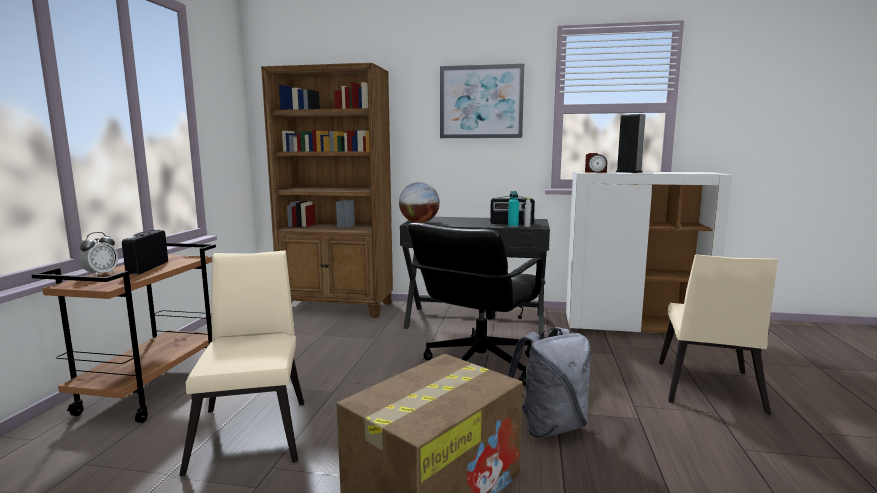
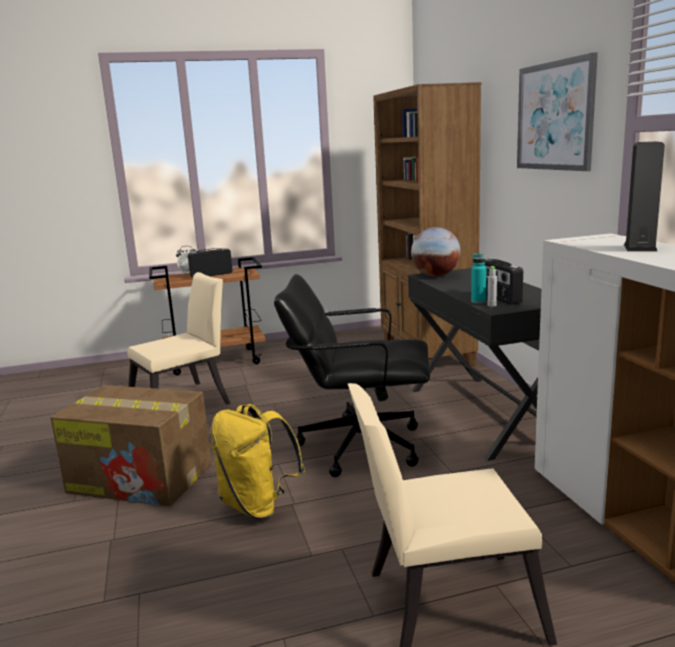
camera: 65 degrees right, 5 degrees up
(549, 426) = (258, 505): grey backpack -> yellow backpack
(595, 172) = (595, 240): alarm clock -> none

